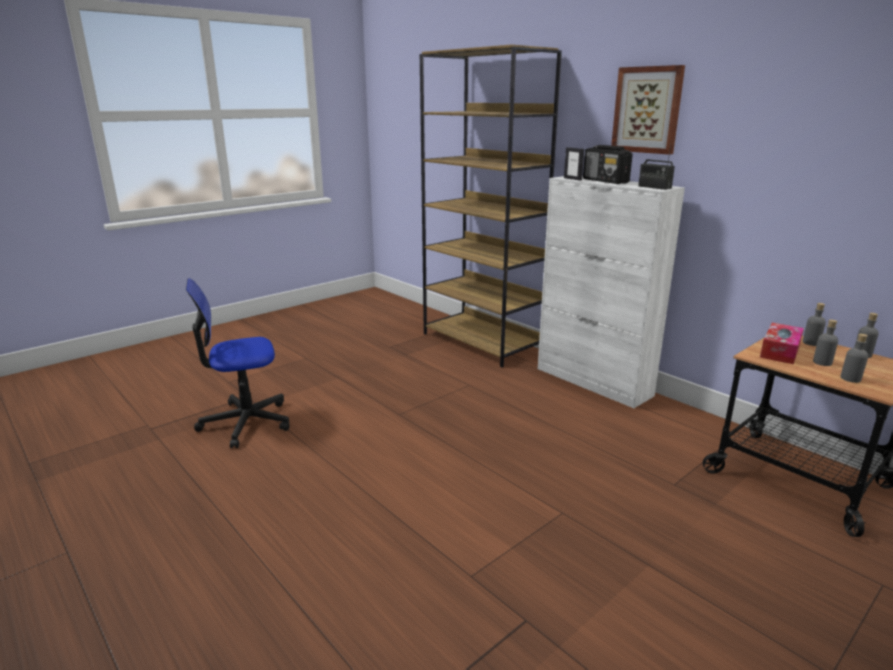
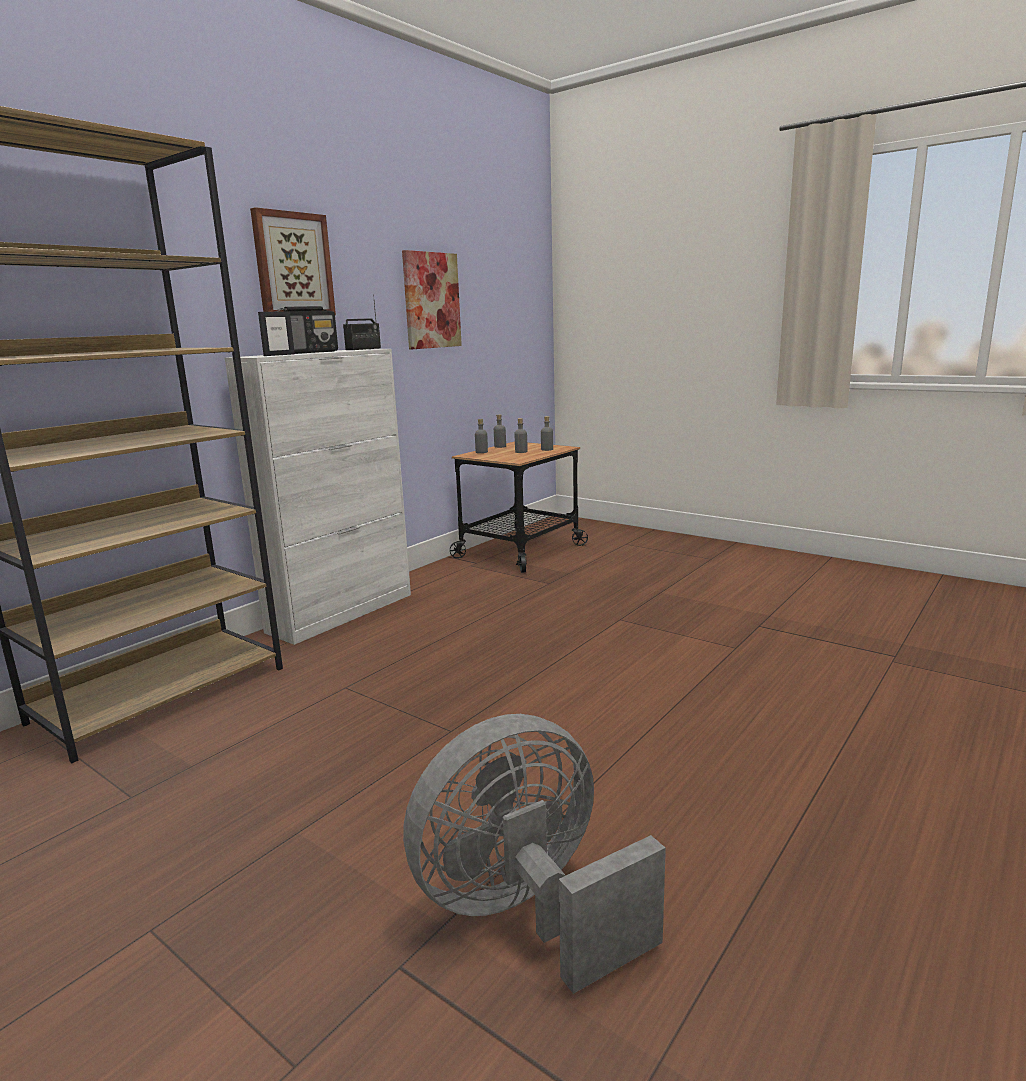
camera: 100 degrees left, 5 degrees down
(246, 422) = (527, 912): office chair -> grey fan
(780, 351) = (503, 456): tissue box -> none
(818, 149) = (431, 300): none -> picture

